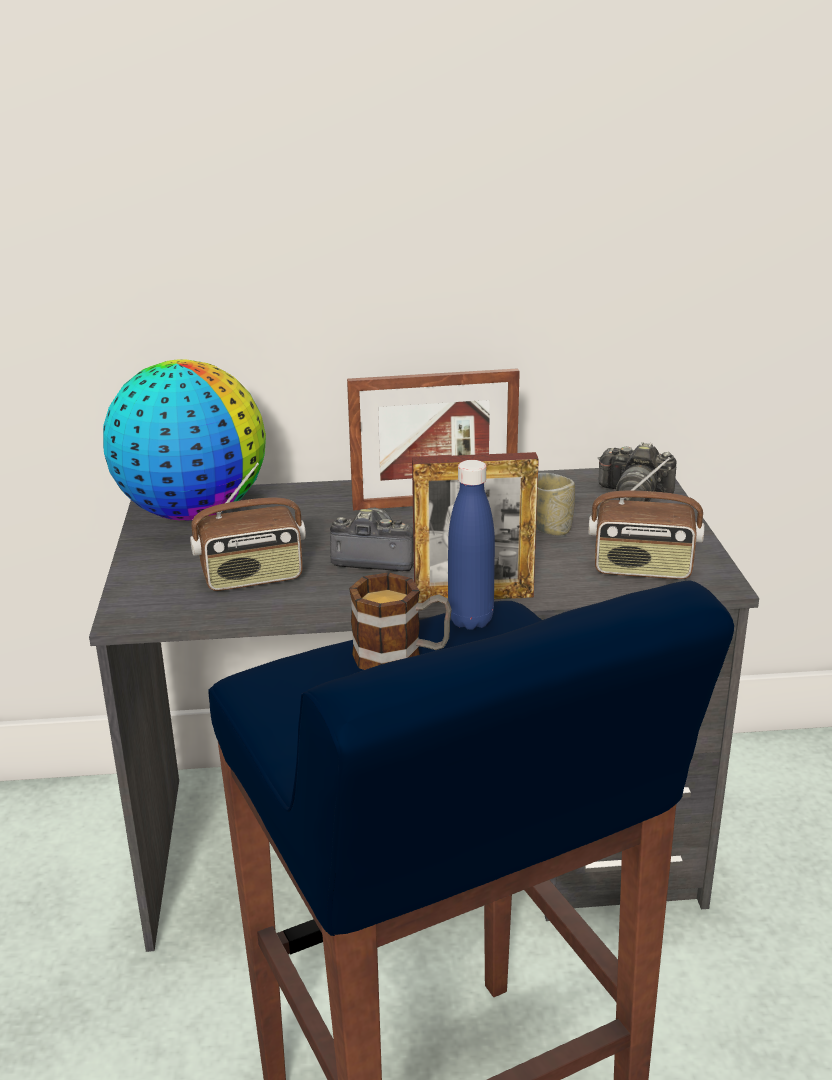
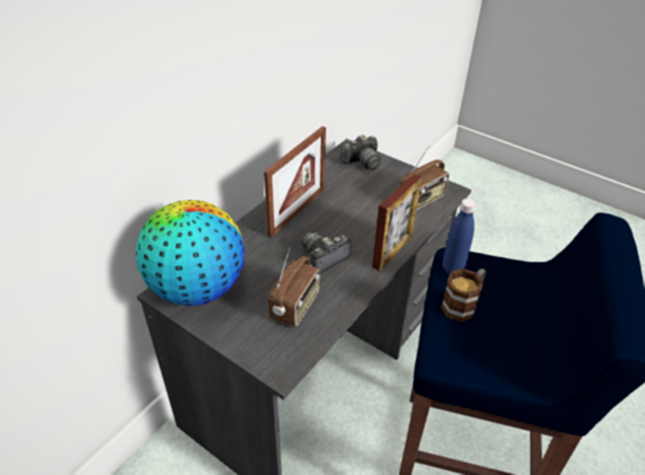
camera: 50 degrees left, 15 degrees up
(551, 528) = (362, 198): cup -> none

